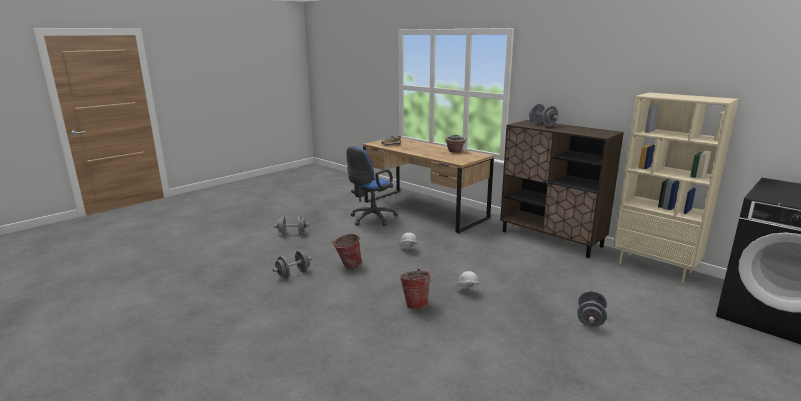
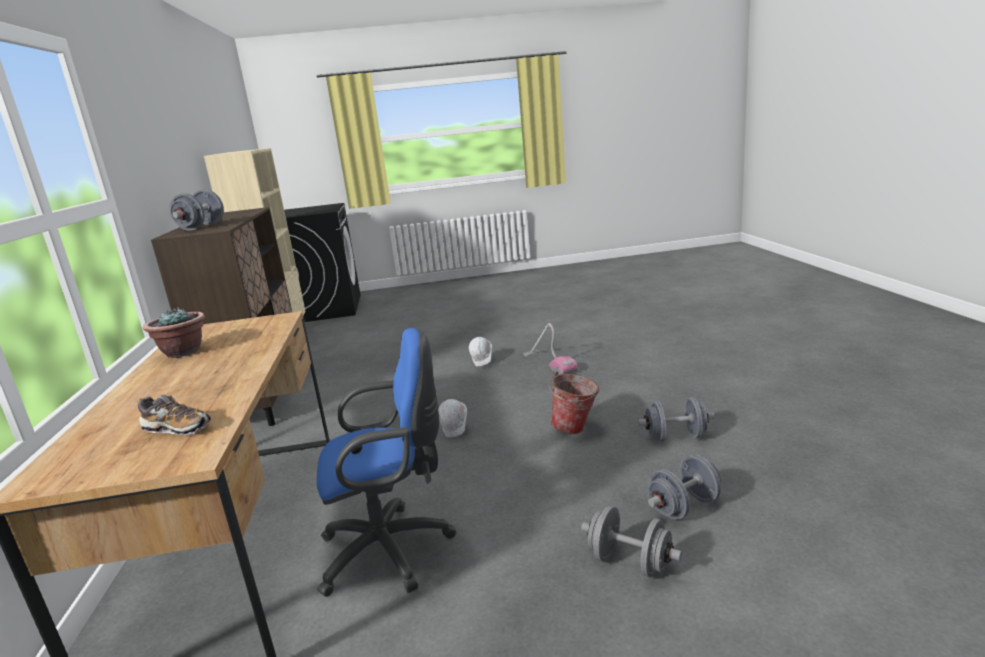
camera: 140 degrees left, 0 degrees up
(416, 304) = (549, 363): bucket -> vacuum cleaner
(590, 319) = (432, 327): grey dumbbell -> grey dumbbell (684, 507)

